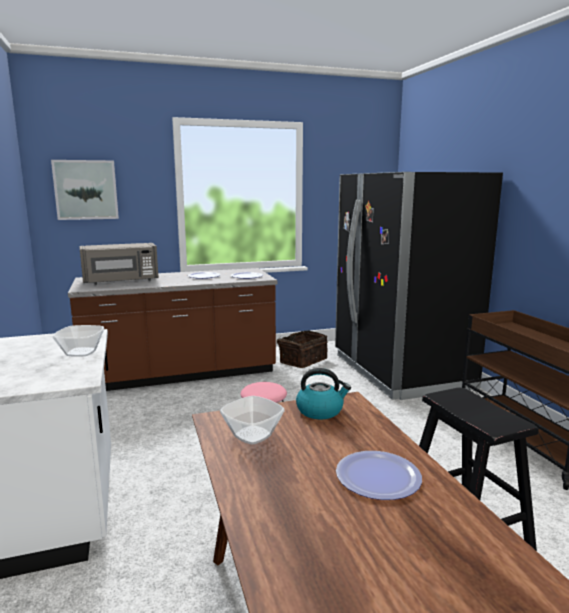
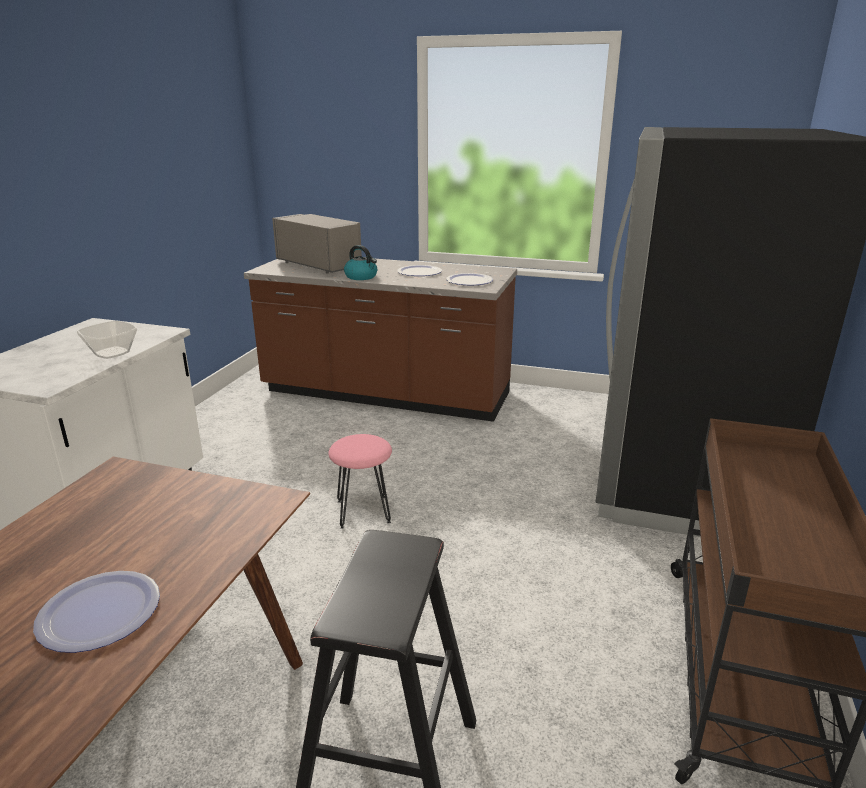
camera: 35 degrees right, 10 degrees up
(86, 190) = (312, 142): picture -> none
(121, 281) = (320, 265): grey microwave -> grey microwave turned 150 degrees counterclockwise
(252, 435) = (107, 503): bowl -> none
(302, 361) = (552, 417): basket -> none
(320, 411) = (219, 501): kettle -> kettle (361, 277)

